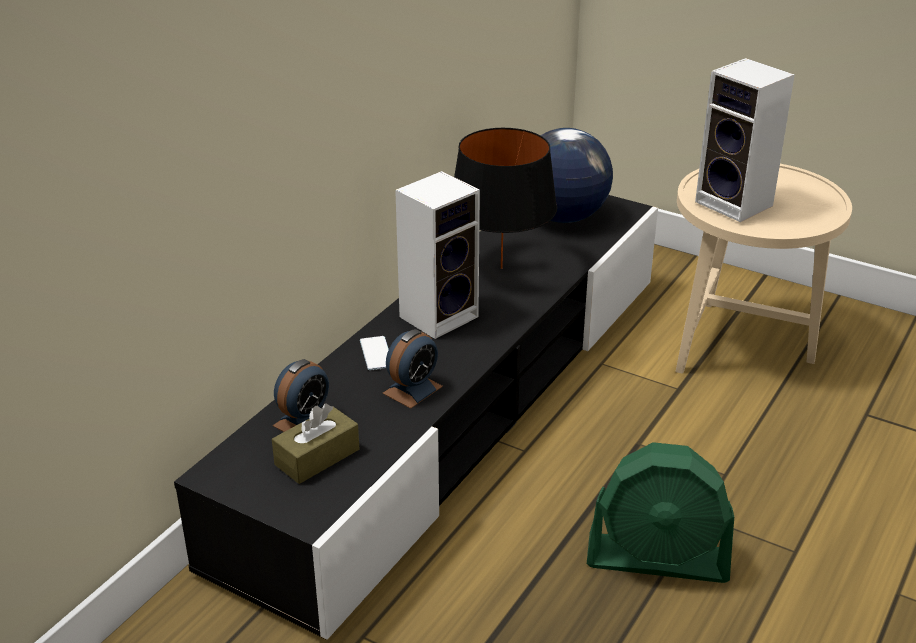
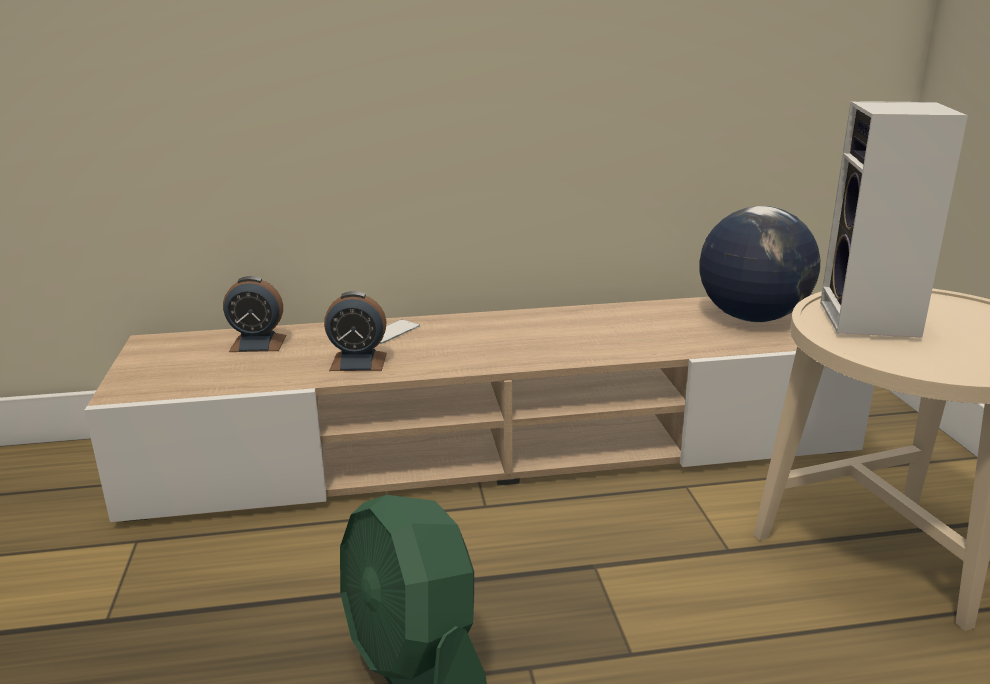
camera: 50 degrees right, 10 degrees down
(317, 457) = (213, 364): brown tissue box -> none
(440, 315) = (489, 332): speaker -> none
(458, 407) = (498, 447): black tv stand -> beige tv stand
(501, 268) = (610, 326): black table lamp -> none

